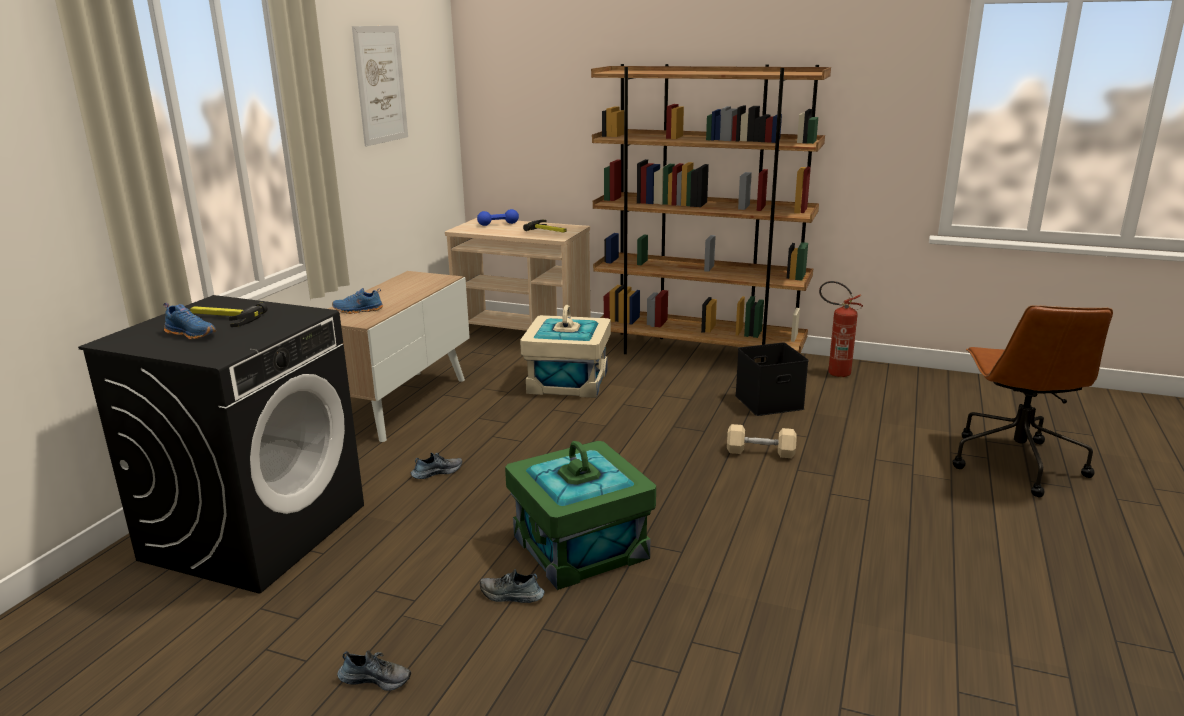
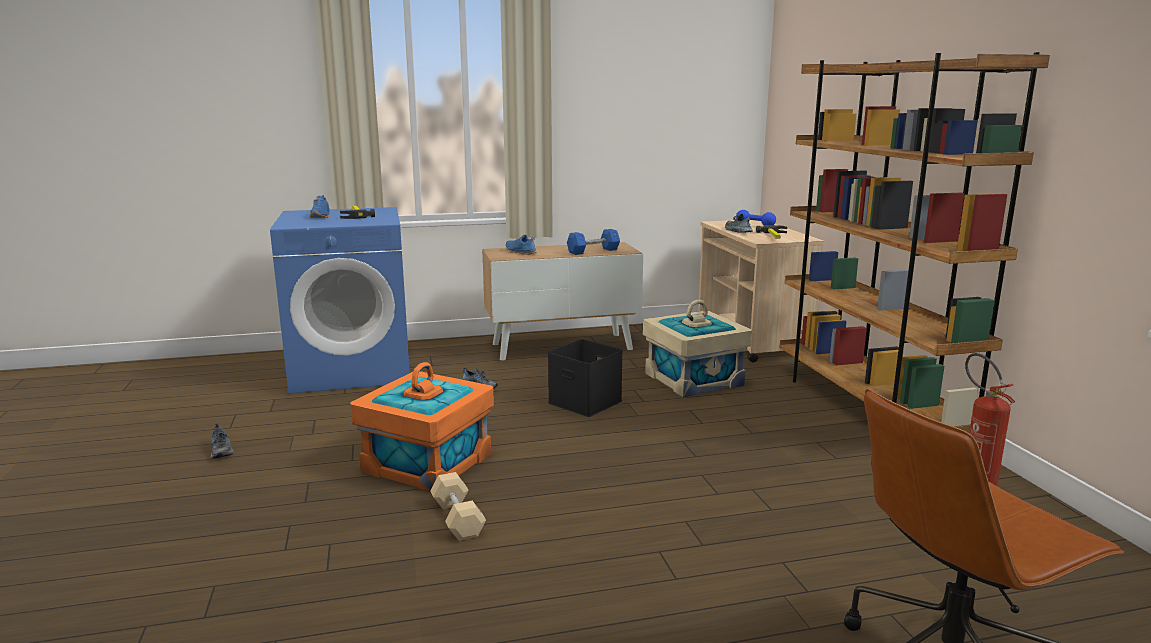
camera: 55 degrees right, 5 degrees down
(256, 531) = (353, 370): black washing machine -> blue washing machine
(381, 85) = (645, 79): picture -> none
(419, 287) = (593, 251): none -> blue dumbbell
(511, 596) = (340, 460): shoe -> shoe (737, 231)
(581, 547) = (428, 463): green storage box -> orange storage box
(760, 452) = (694, 493): beige dumbbell -> beige dumbbell (457, 519)
(769, 401) = (819, 470): black storage box -> black storage box (586, 402)

